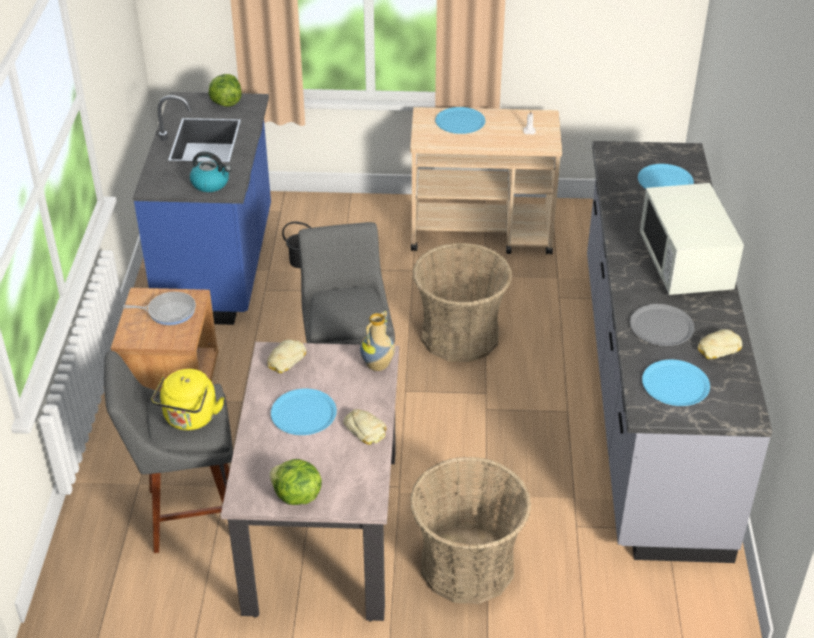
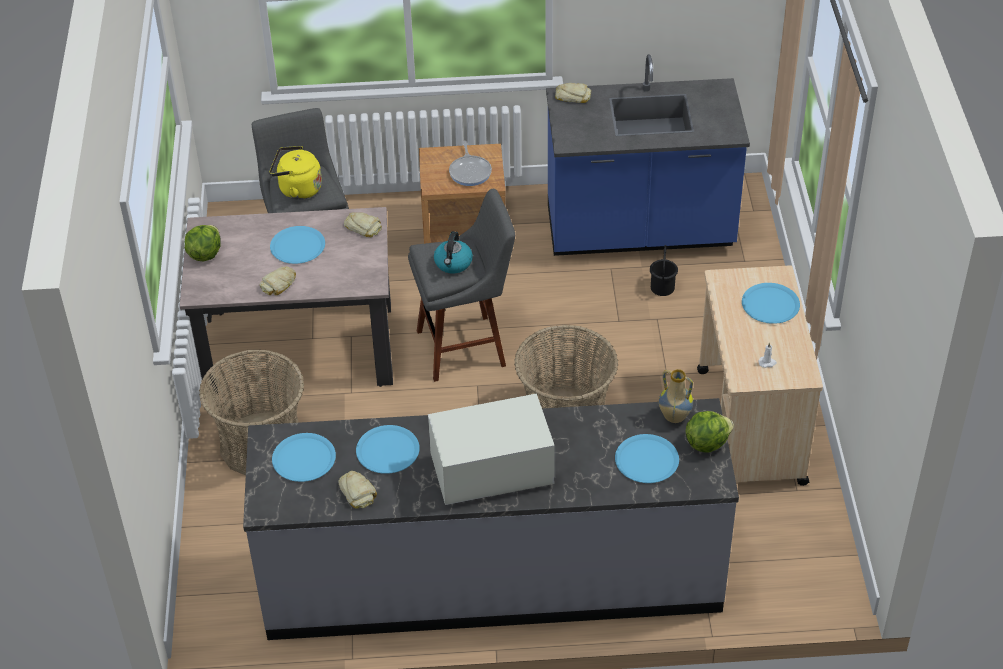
camera: 85 degrees right, 5 degrees up
(154, 181) = (573, 96): none -> bread
(211, 183) = (575, 130): kettle -> kettle (453, 263)
(226, 103) = (722, 117): lettuce -> lettuce (706, 442)
(378, 366) = (359, 284): vase -> vase (674, 417)
(661, 326) = (387, 450): grey plate -> blue plate

